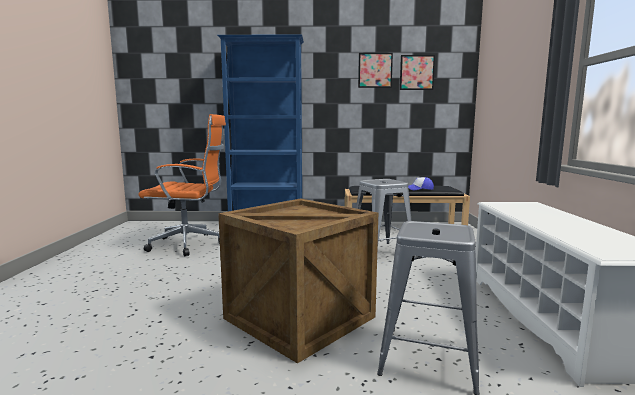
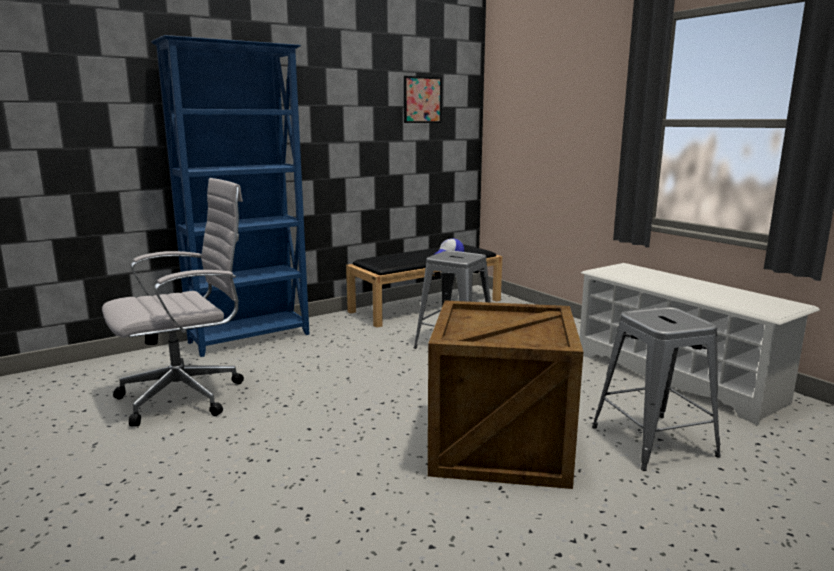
camera: 35 degrees left, 5 degrees up
(190, 244) = (187, 396): orange office chair -> white office chair
(375, 70) = (374, 95): picture -> none

